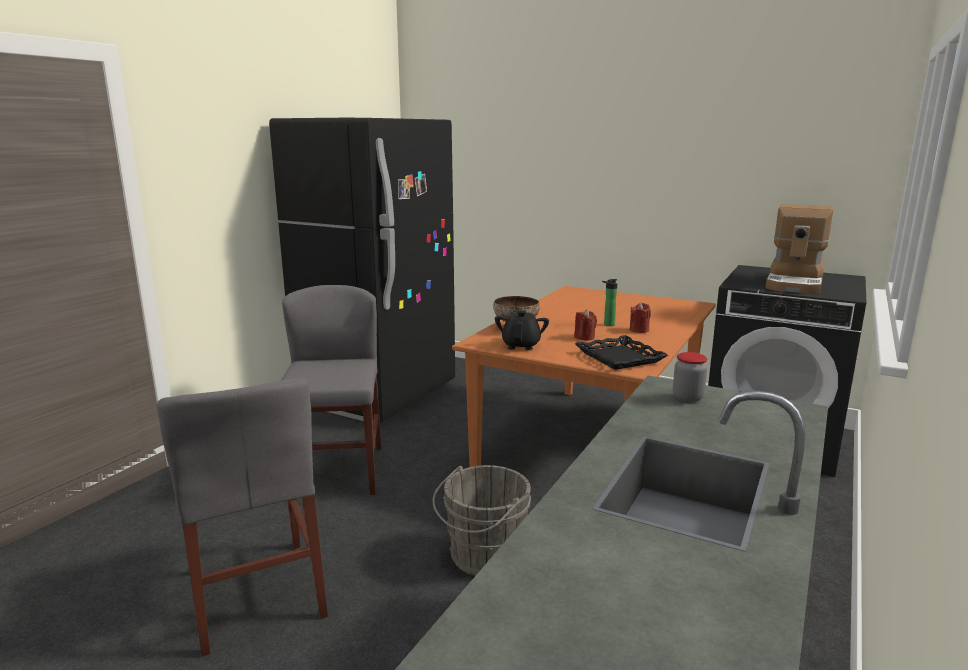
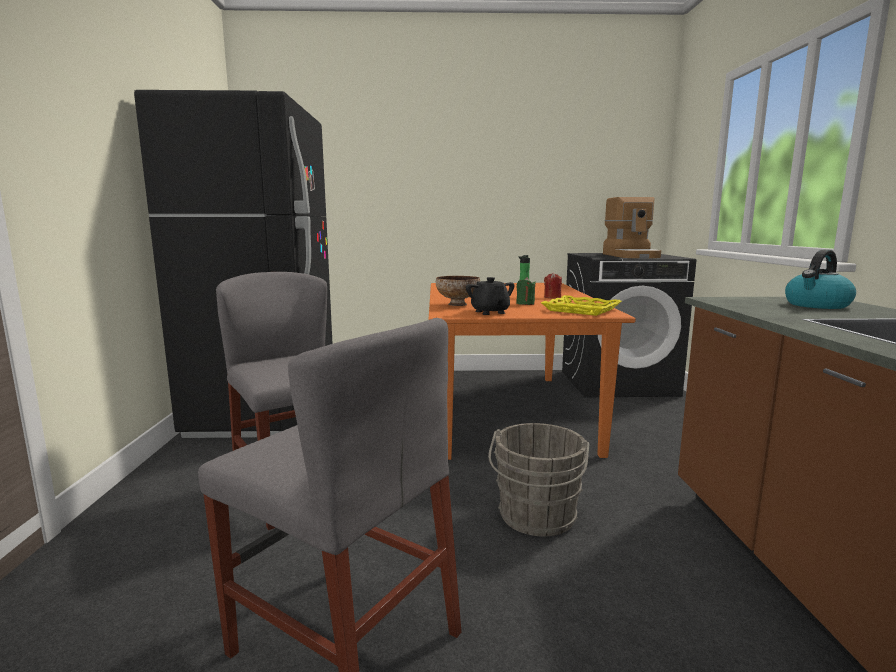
camera: 30 degrees left, 5 degrees down
(584, 337) = (525, 303): red candle -> green candle
(619, 358) = (581, 310): black tray -> yellow tray
(687, 398) = (750, 301): jar -> none
(742, 419) = (817, 305): none -> kettle

